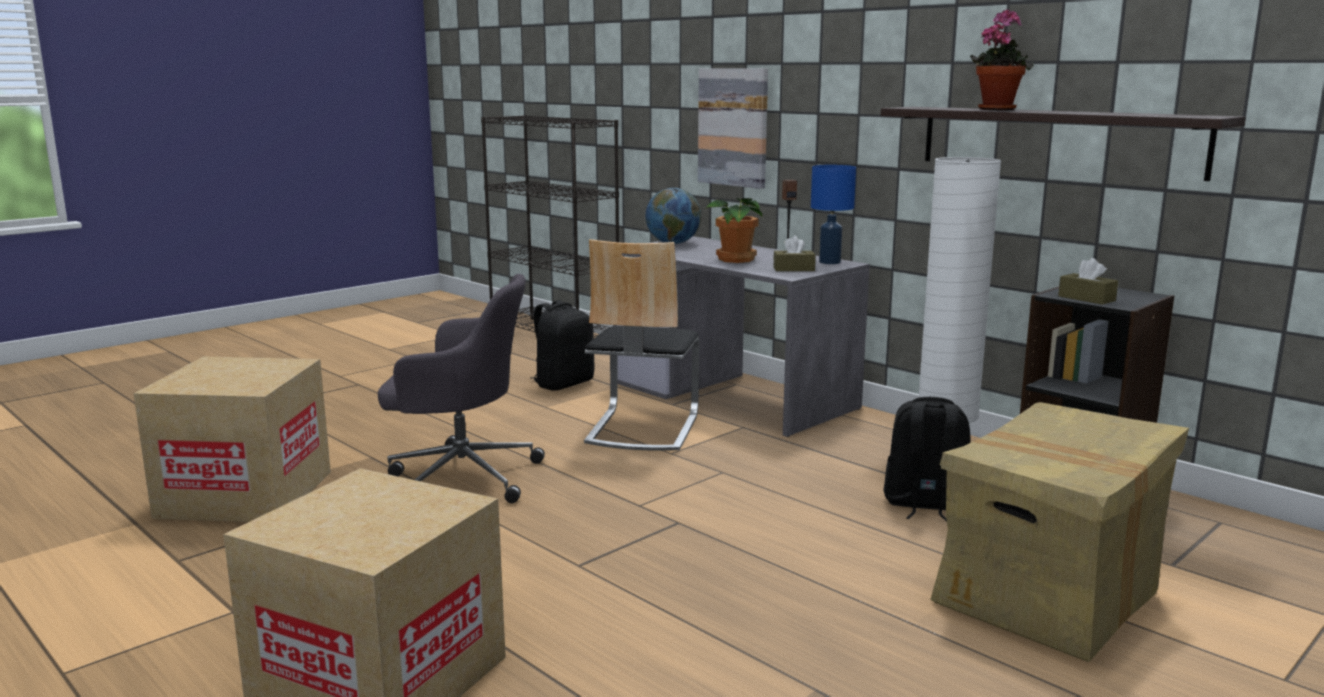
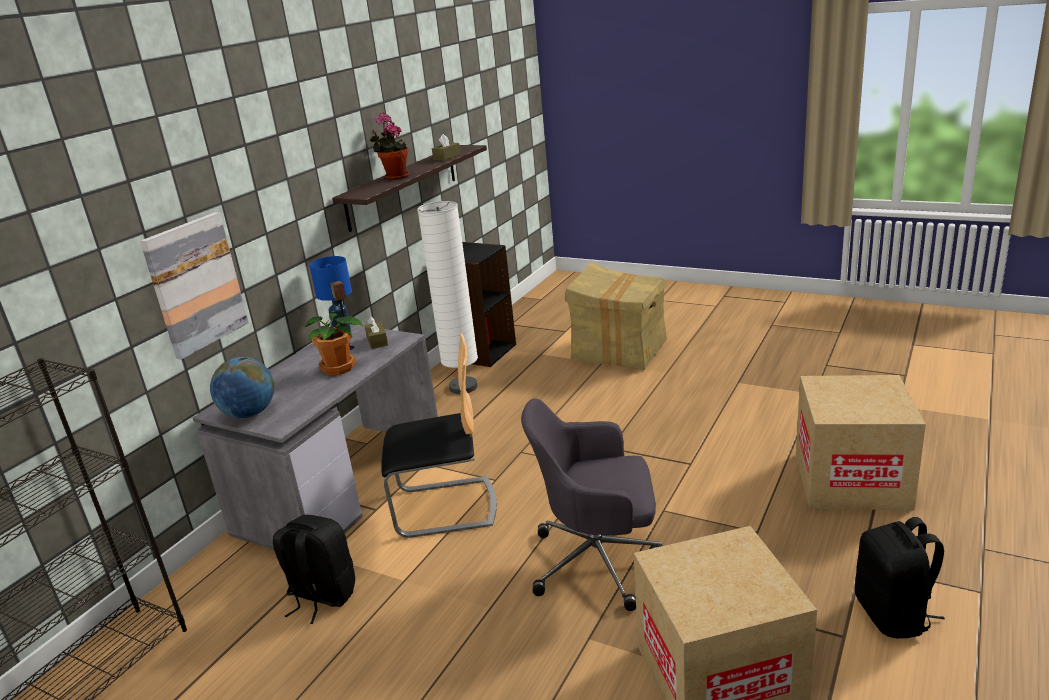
camera: 105 degrees left, 10 degrees up
(461, 477) = (598, 561): grey office chair -> grey office chair turned 75 degrees counterclockwise
(924, 505) = (533, 385): black backpack -> black backpack (893, 615)
(1086, 298) = (480, 253): brown tissue box -> brown tissue box (447, 157)

